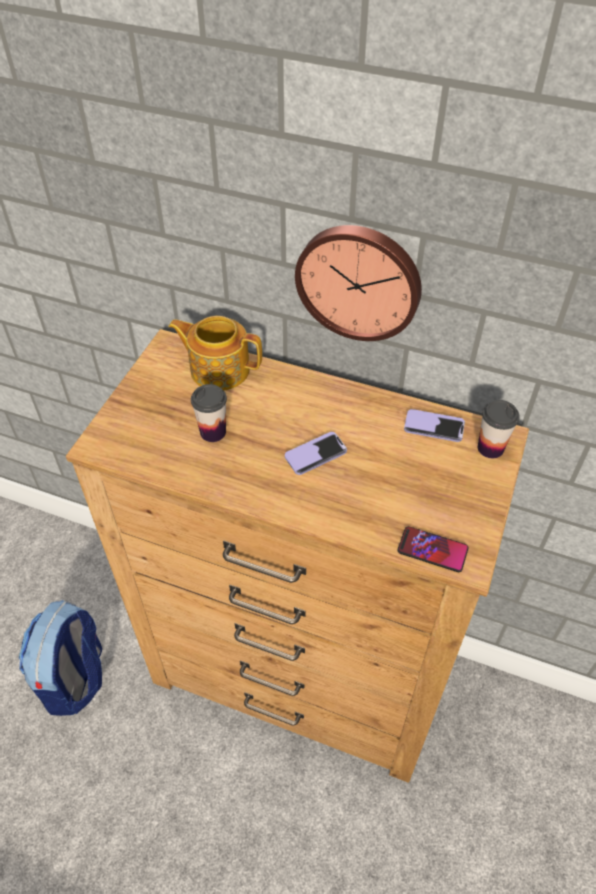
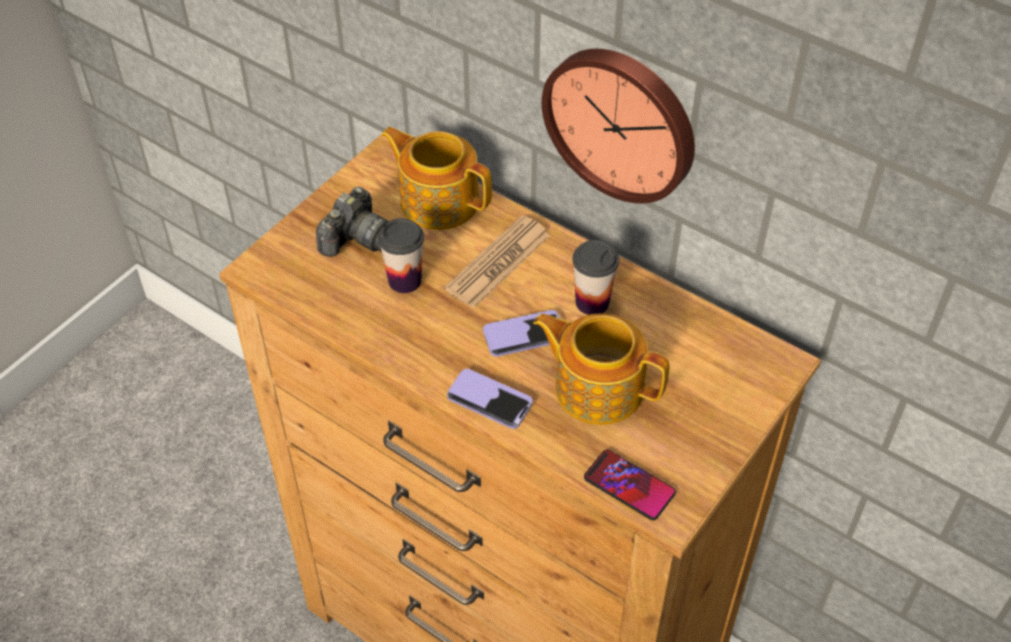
camera: 15 degrees right, 0 degrees up
(75, 679) = (209, 579): backpack -> none
(166, 409) = (357, 239): none -> camera
(278, 405) = (498, 262): none -> newspaper
(382, 481) = (597, 387): none -> teapot
(434, 427) = (691, 331): phone -> phone (489, 400)
(490, 448) = (756, 374): cup -> cup (592, 302)

